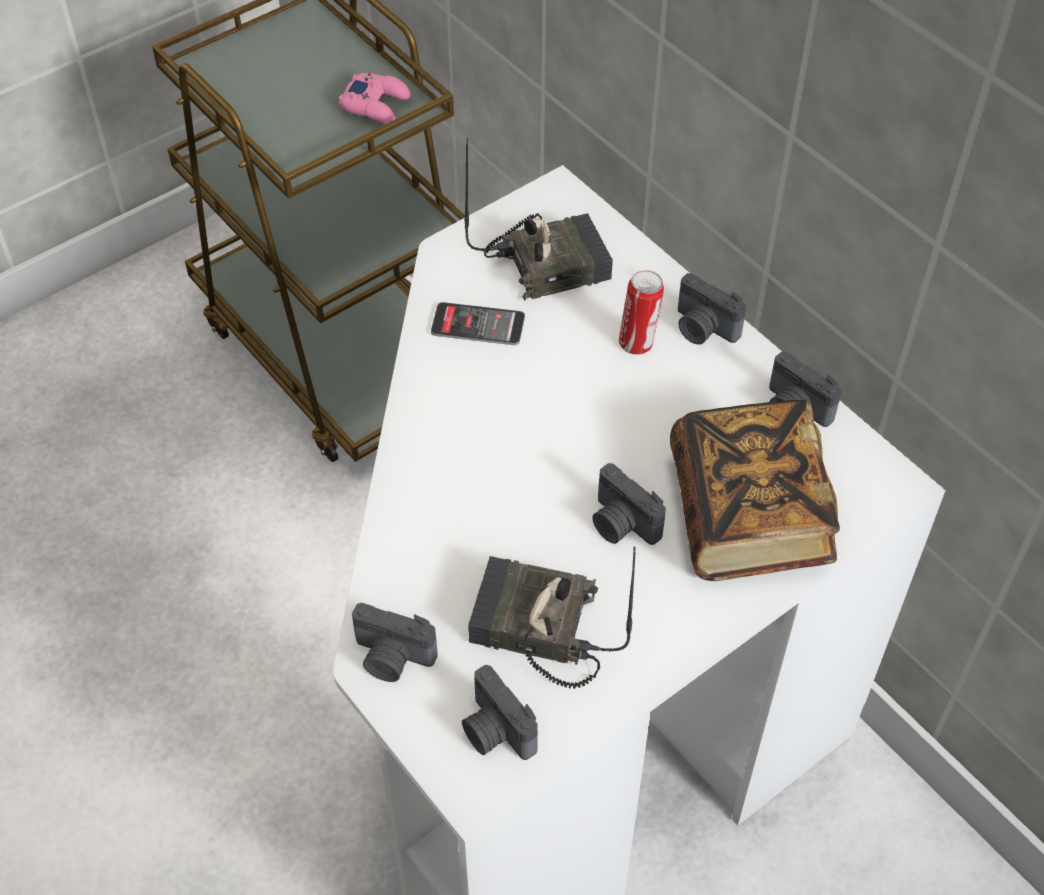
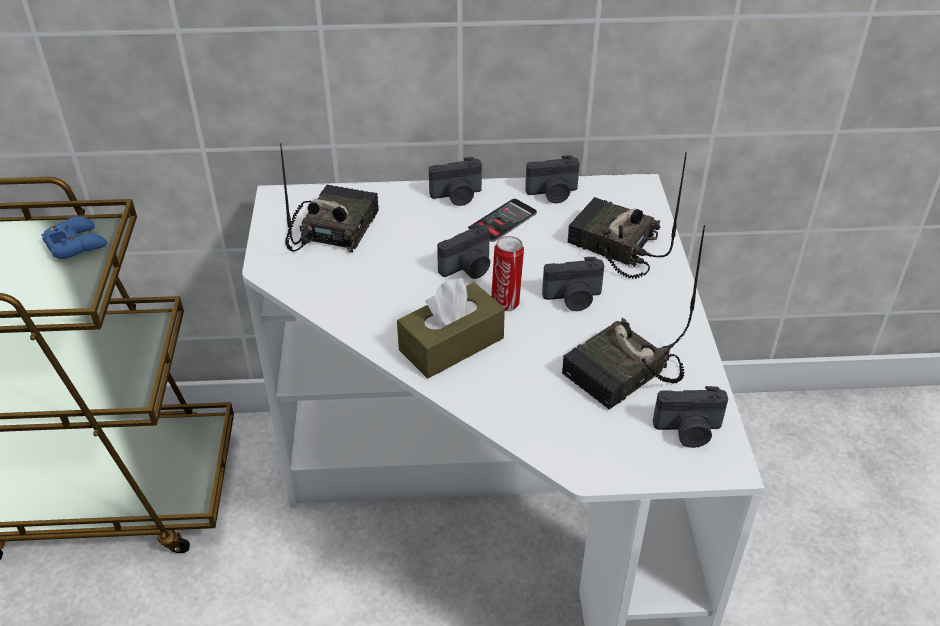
camera: 55 degrees left, 10 degrees down
(376, 104) = (76, 244): pink game controller -> blue game controller
(391, 658) = (589, 456): camera -> camera (468, 268)
(459, 458) = (451, 344): none -> brown tissue box
(478, 325) = (348, 283): phone -> phone (503, 221)
(638, 343) = (440, 225): can -> can (506, 302)
(748, 515) = (612, 246): book -> radio

